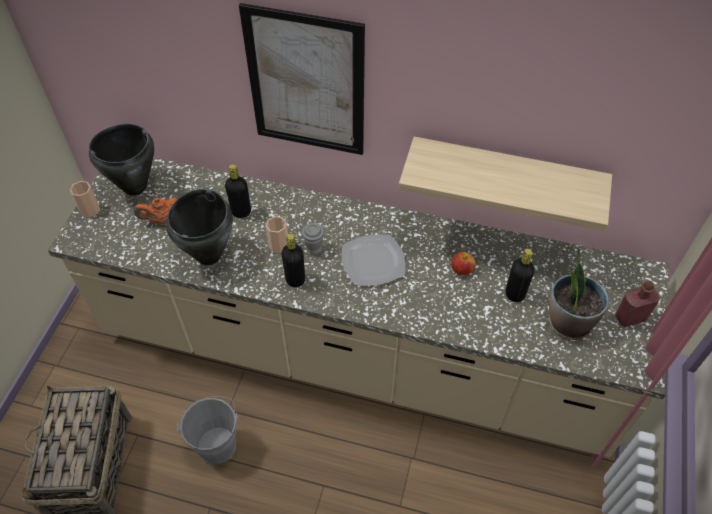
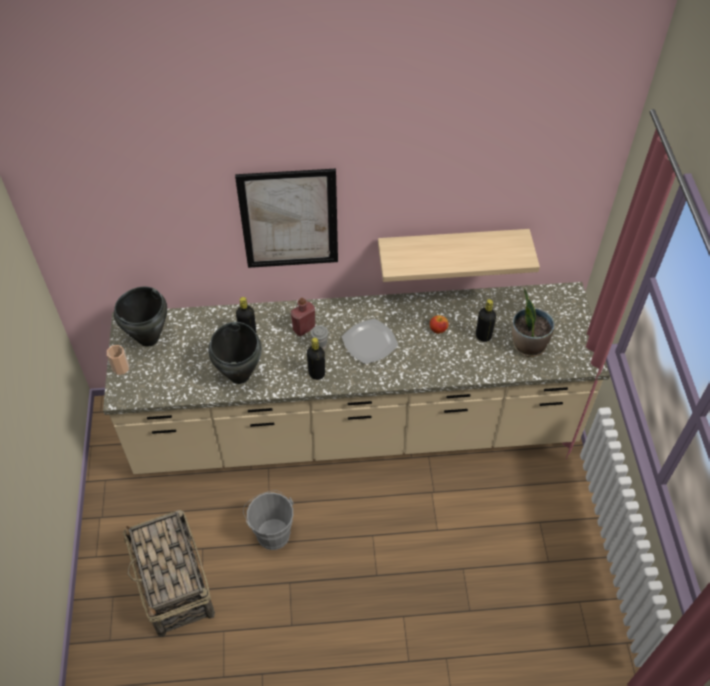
camera: 20 degrees left, 0 degrees up
(162, 219) = (186, 358): orange teapot -> none
(279, 245) = (291, 351): cup -> none
(630, 317) = (569, 329): red bottle -> red bottle (304, 328)

